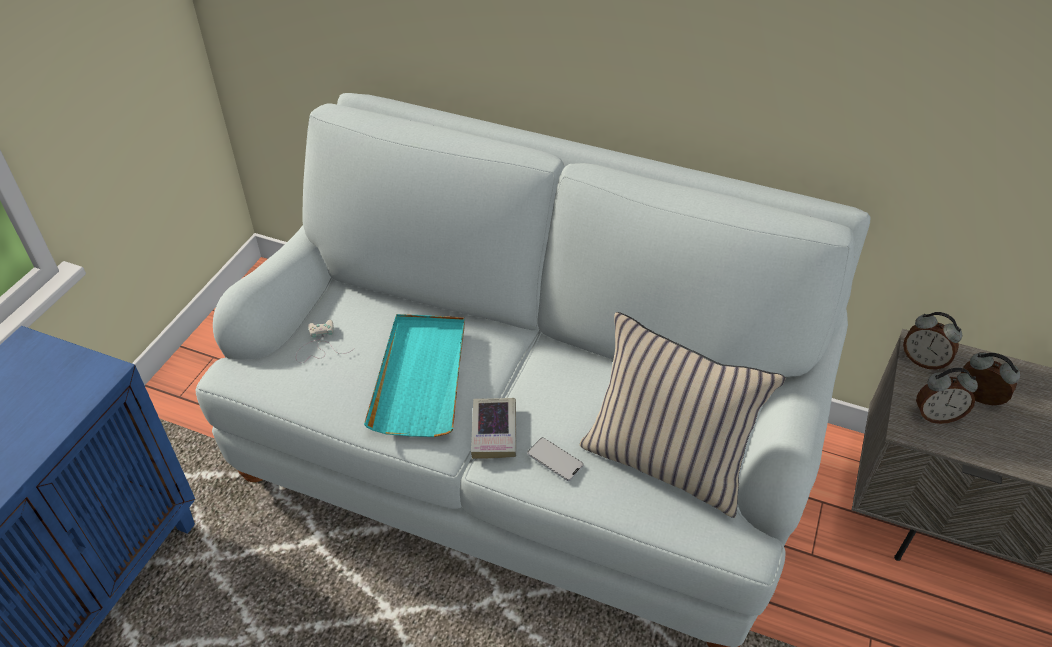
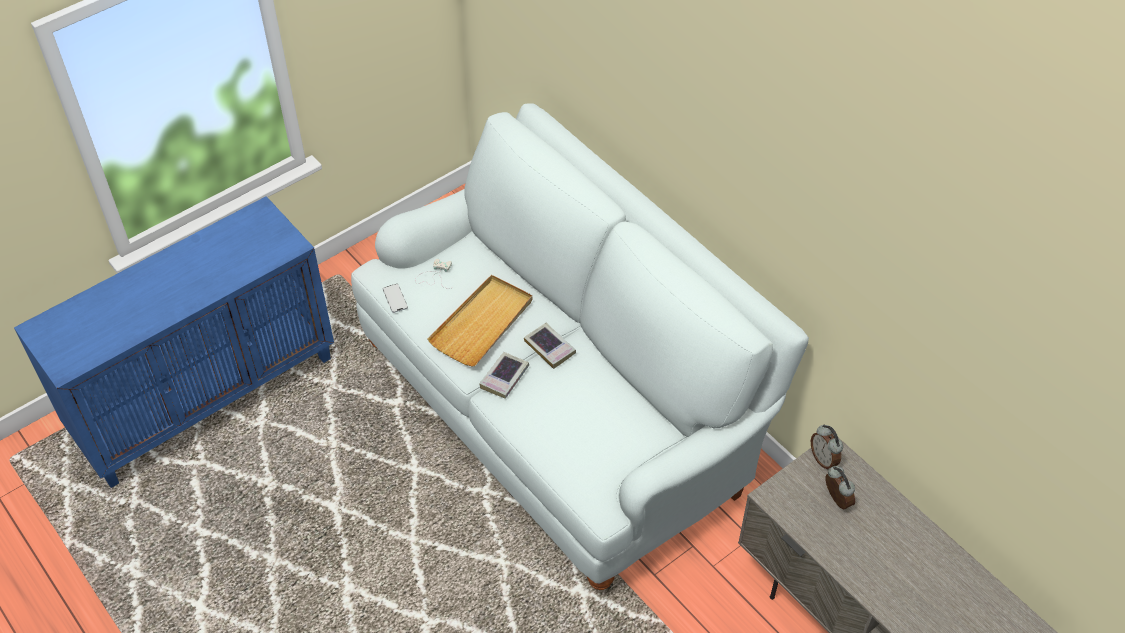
camera: 30 degrees right, 5 degrees up
(421, 376) = (482, 323): turquoise tray -> beige tray
(524, 371) = (550, 348): none -> book
(555, 460) = (527, 411): phone -> phone (395, 298)
(665, 461) = (592, 442): beige pillow -> none
(936, 415) = (796, 496): alarm clock -> none

